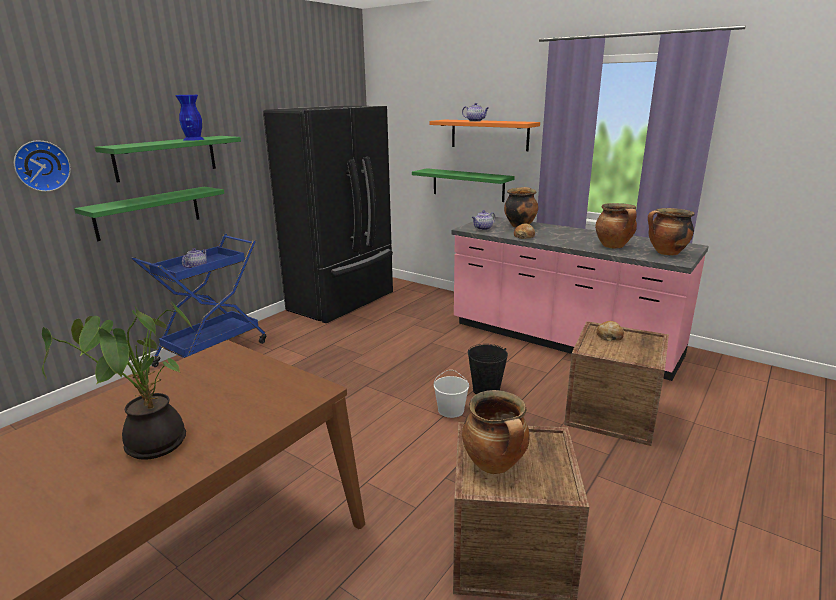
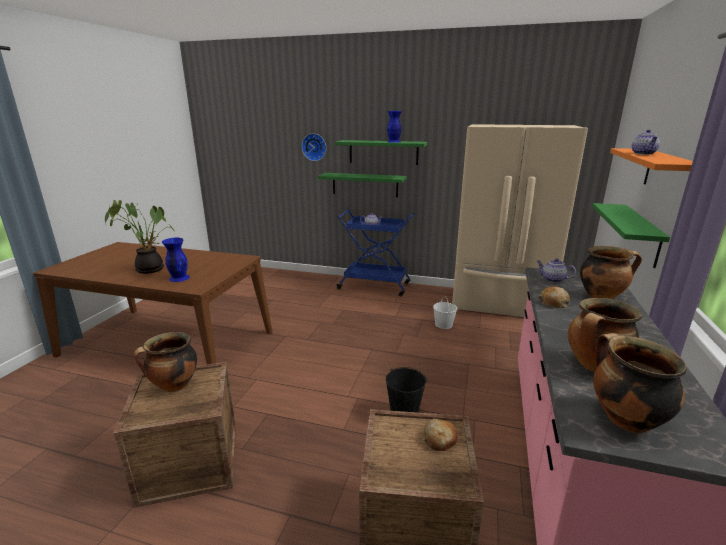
camera: 70 degrees right, 0 degrees up
(249, 409) = (179, 278): none -> blue vase
(345, 301) = (500, 305): black fridge -> beige fridge
(450, 410) = (358, 398): white bucket -> white bucket (443, 324)

